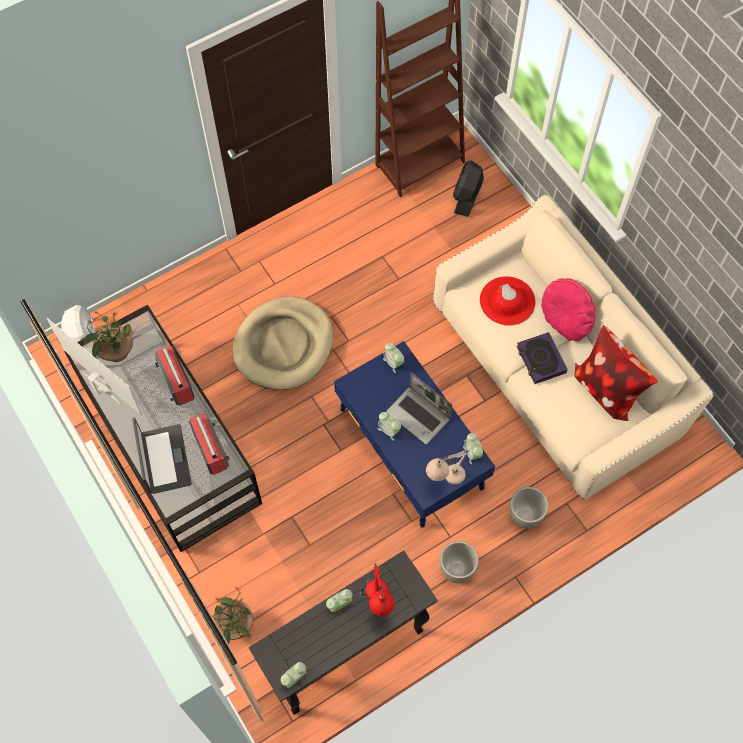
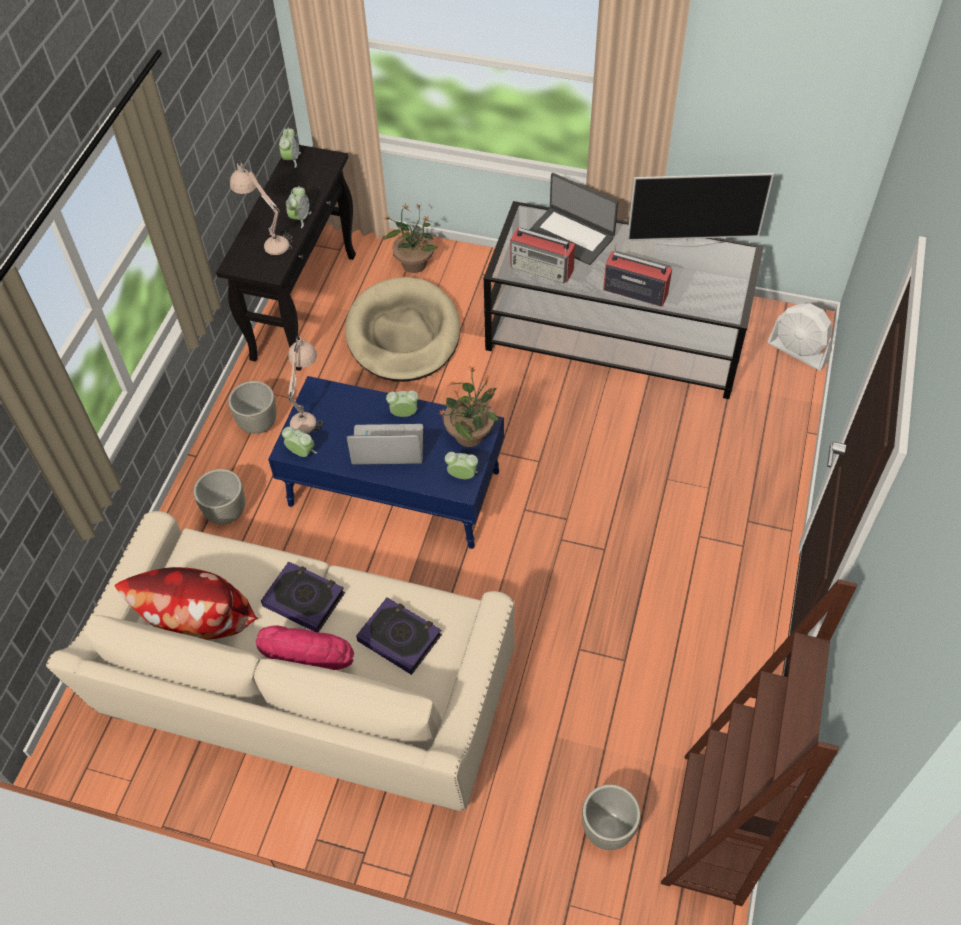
camera: 140 degrees right, 10 degrees down
(116, 351) = (719, 276): potted plant -> potted plant (470, 434)
(284, 345) = (617, 485): beige dog bed -> beige dog bed (403, 334)
(378, 603) = (267, 239): red table lamp -> beige table lamp
(466, 197) = (607, 829): black fan -> grey planter
(507, 301) = (399, 638): red hat -> book

